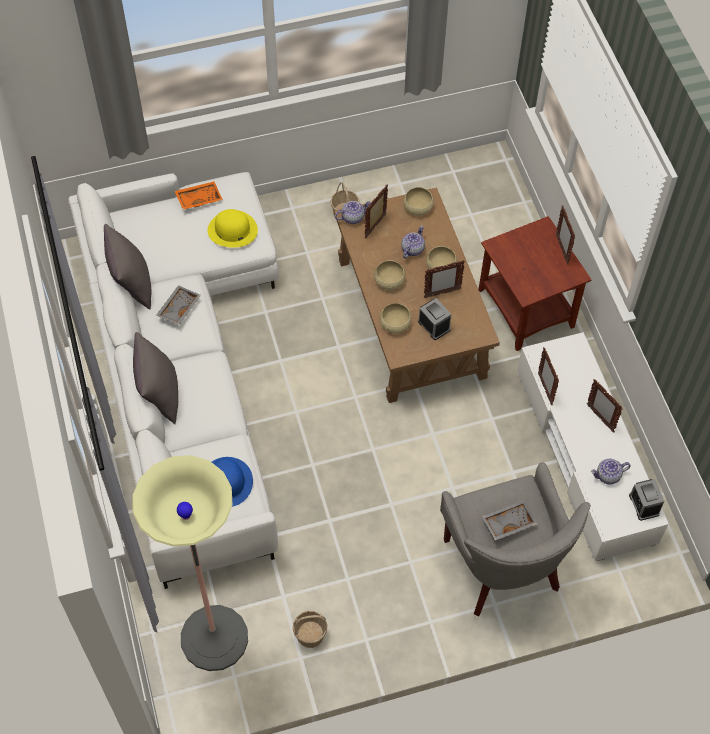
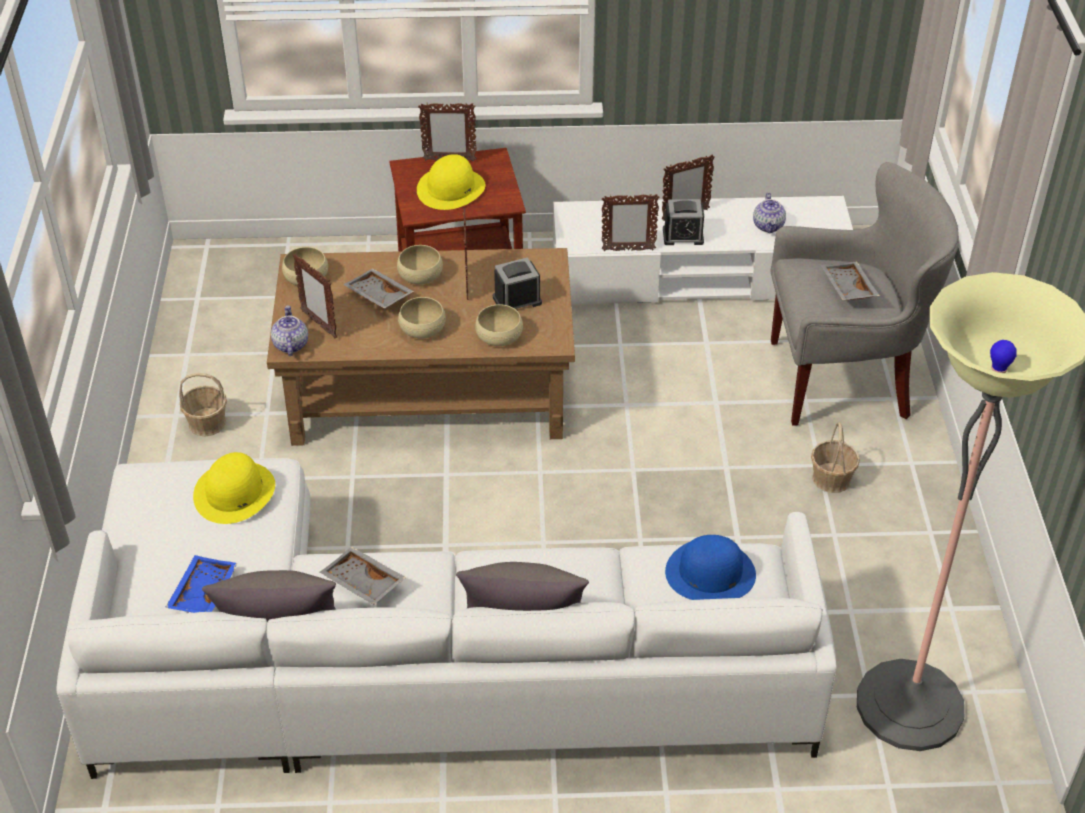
camera: 75 degrees left, 15 degrees down
(156, 238) = (202, 592): none -> blue tray
(198, 198) = (146, 525): orange tray -> none
(310, 634) = (915, 591): basket -> basket (831, 479)
(412, 249) = (378, 296): teapot -> grey tray
(530, 258) = (451, 188): none -> yellow hat
(644, 504) = (814, 207): alarm clock -> alarm clock (683, 236)

